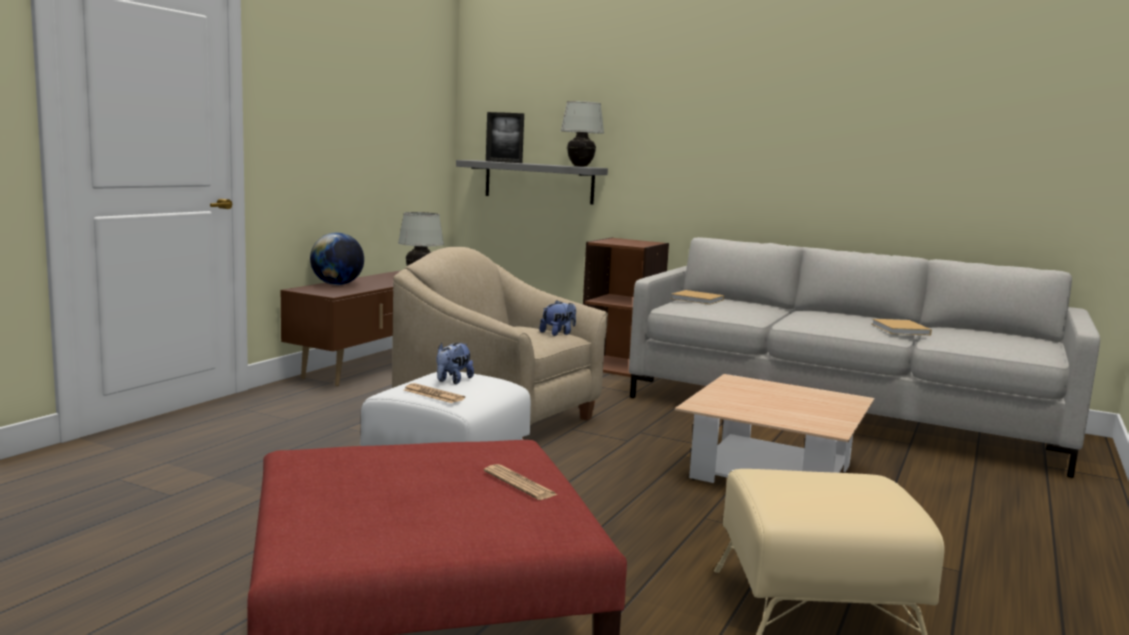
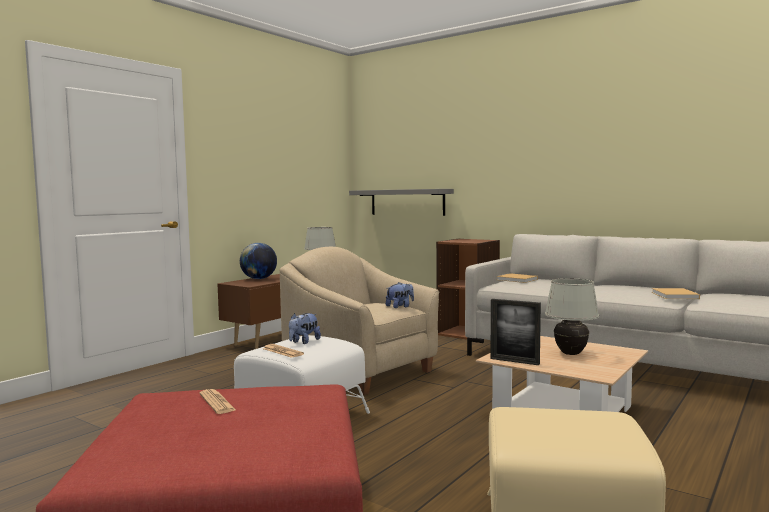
camera: 10 degrees right, 5 degrees down
(503, 162) = (381, 189): picture frame -> picture frame (514, 361)
(519, 483) = (302, 418): newspaper -> newspaper (217, 402)
(580, 166) = (433, 188): white table lamp -> white table lamp (571, 354)

